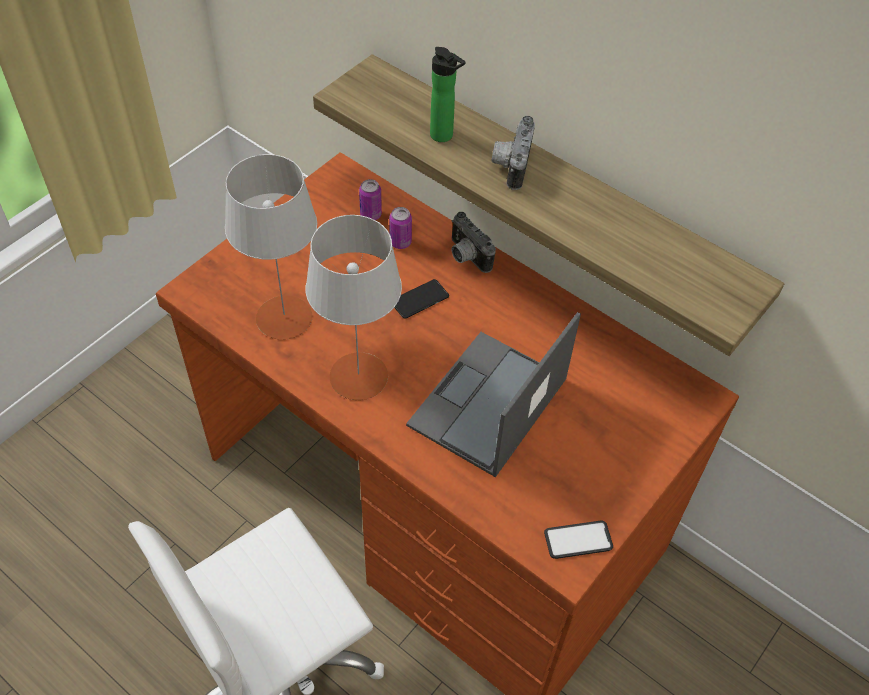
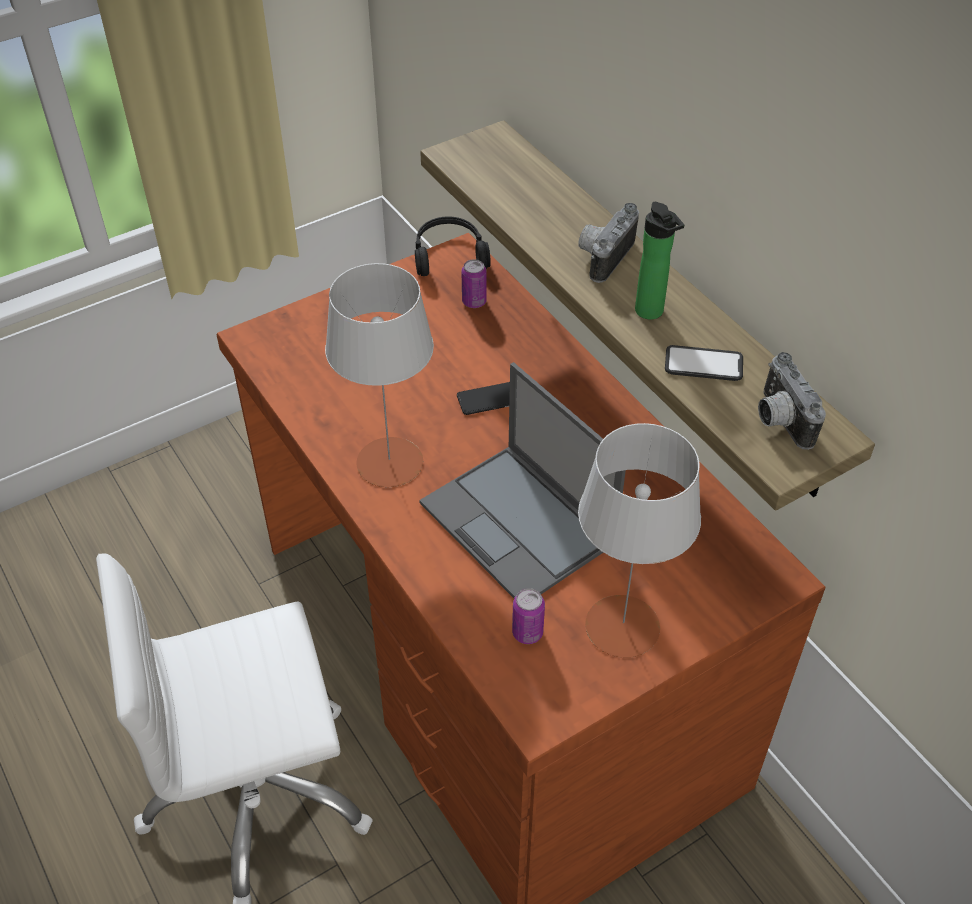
camera: 20 degrees right, 5 degrees down
(284, 317) = (337, 385): grey table lamp -> grey table lamp (623, 626)
(332, 175) = (449, 254): none -> black headphones
(400, 242) = (494, 336): can -> can (527, 633)
(444, 137) = (542, 215): bottle -> bottle (651, 313)
(466, 256) = (561, 365): camera -> camera (778, 420)
(487, 404) = (519, 524): laptop -> laptop turned 90 degrees counterclockwise
(578, 540) = (561, 693): phone -> phone (703, 364)

